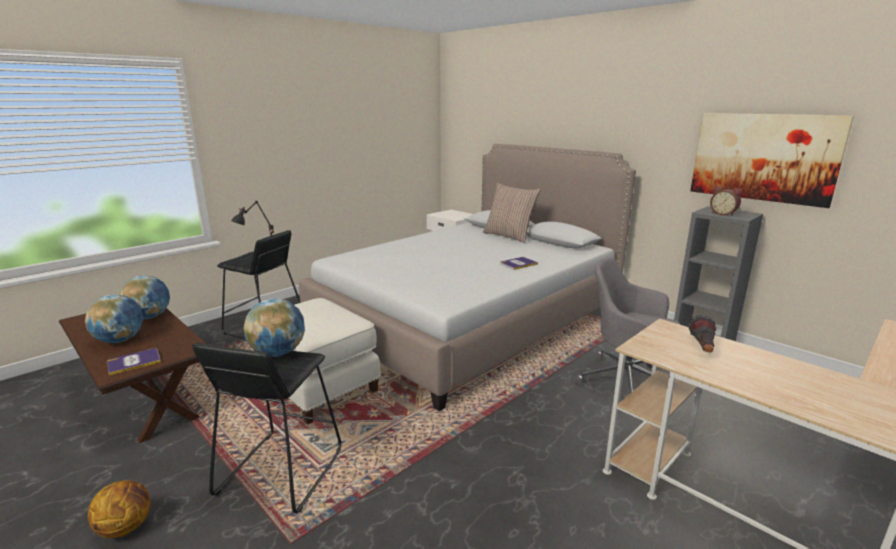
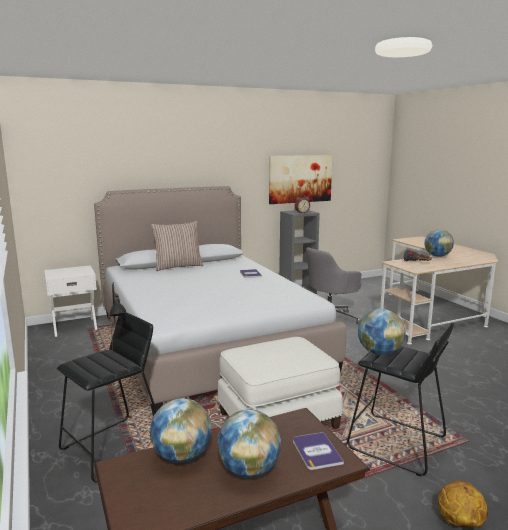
camera: 70 degrees left, 5 degrees down
(809, 369) = (437, 256): none -> globe

